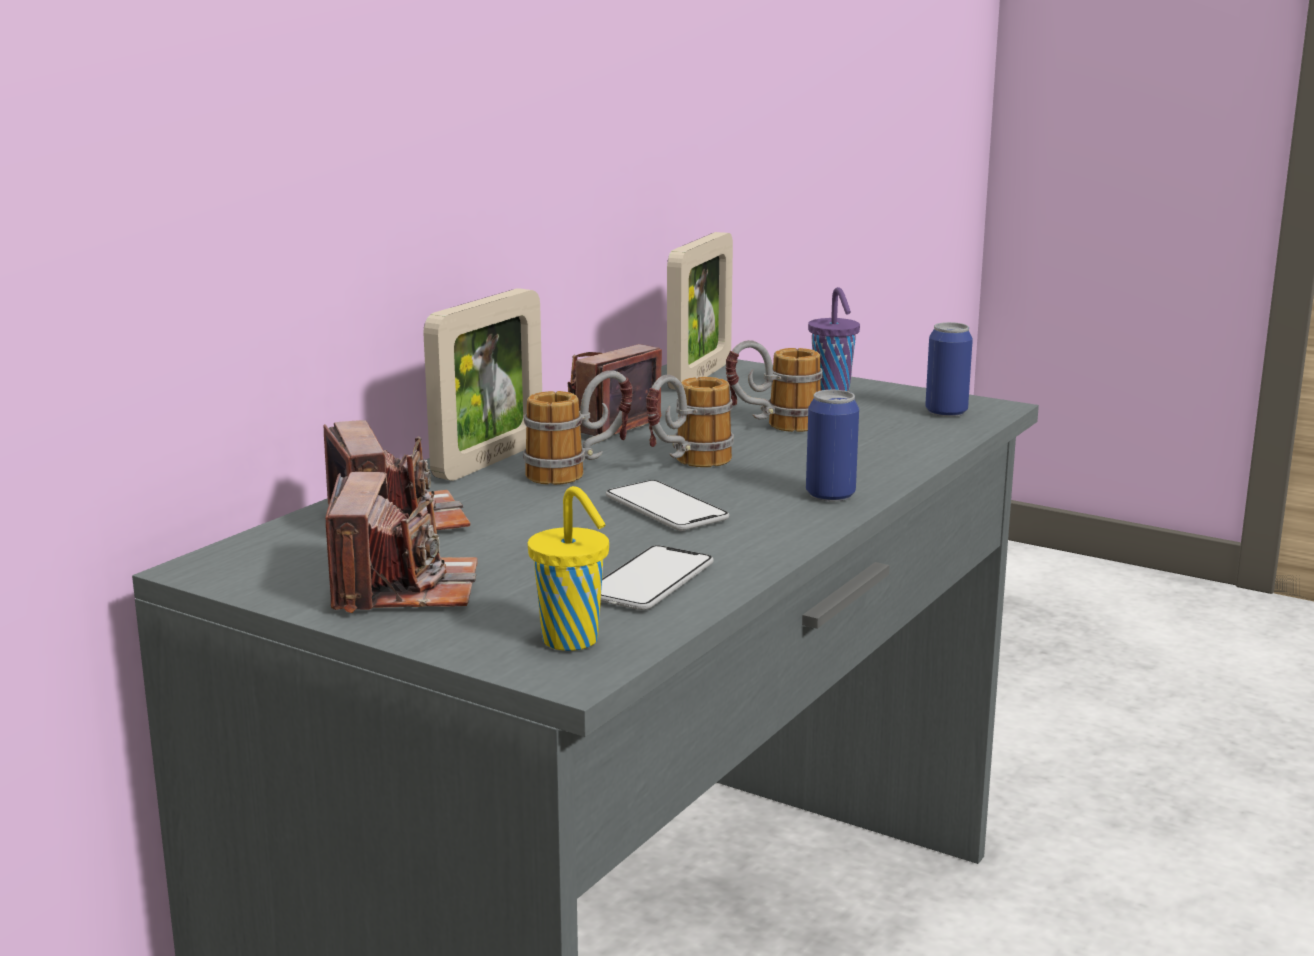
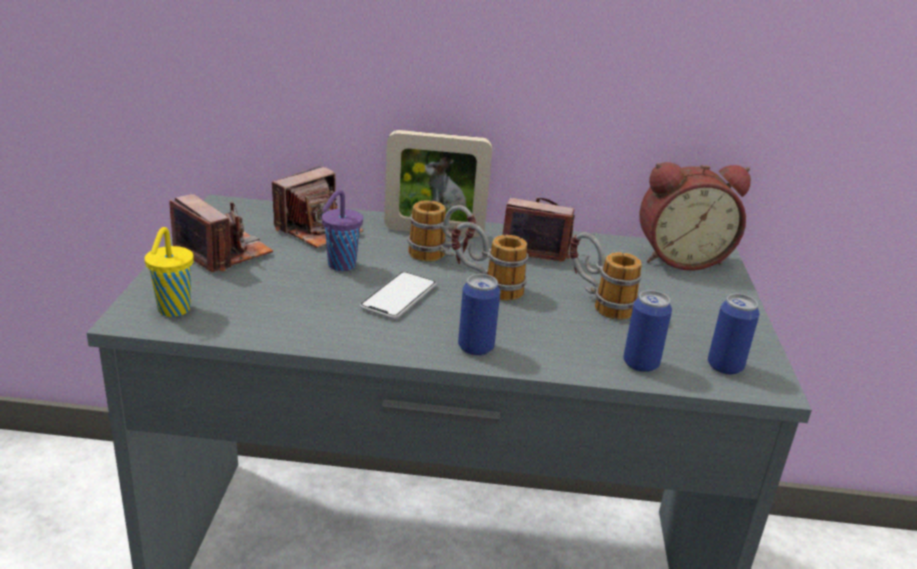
camera: 60 degrees right, 10 degrees up
(403, 588) = (223, 253): camera -> camera turned 105 degrees counterclockwise
(650, 581) = (273, 315): phone -> none
(700, 376) = (680, 258): picture frame -> alarm clock
(832, 390) = (716, 310): purple cup -> purple cup (340, 266)
(918, 439) = (640, 364): none -> can

